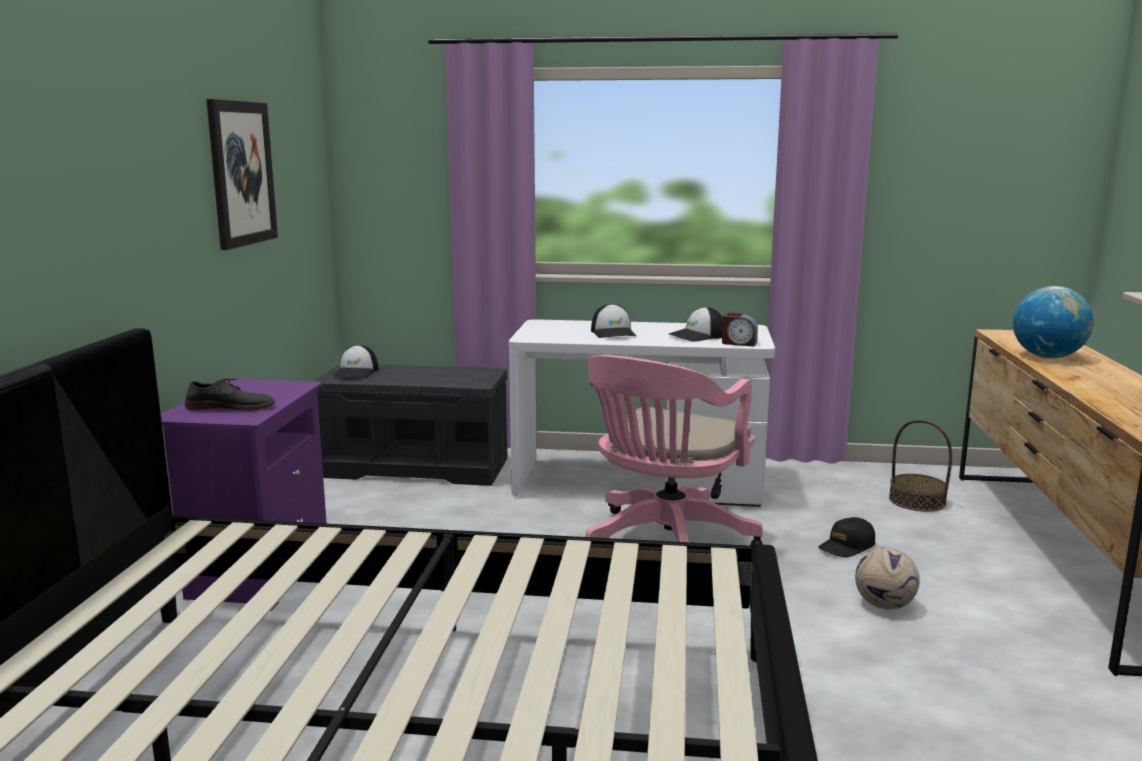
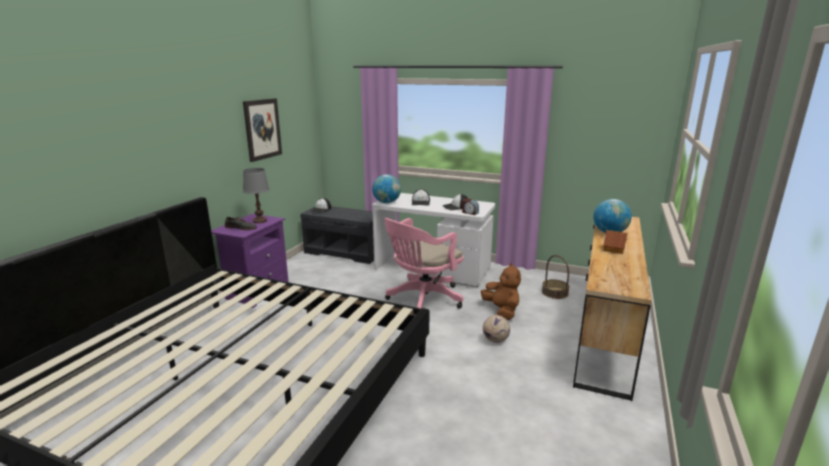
camera: 15 degrees right, 5 degrees up
(266, 391) = (260, 221): none -> grey table lamp
(539, 337) = (387, 202): none -> globe
(847, 546) = (501, 311): black cap -> brown plush toy
(1094, 380) = (613, 249): none -> toy house

